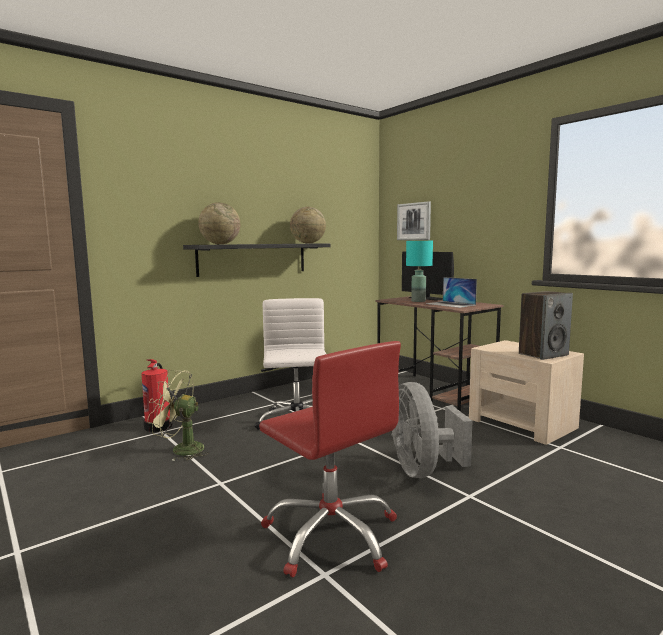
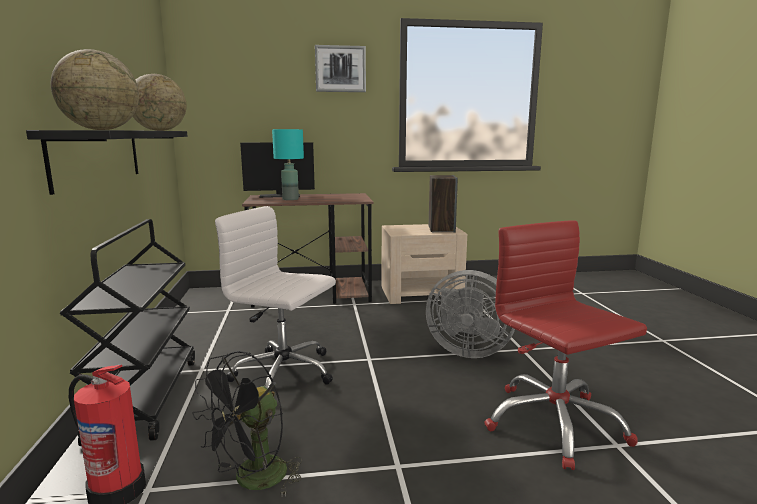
camera: 60 degrees left, 5 degrees up
(181, 450) = (253, 481): green fan -> black fan
(235, 403) = (145, 397): none -> black cart
(332, 534) = (554, 423): red office chair -> red office chair turned 105 degrees counterclockwise
(414, 221) = (236, 105): picture -> picture (340, 69)
(450, 304) = (332, 198): laptop -> none

